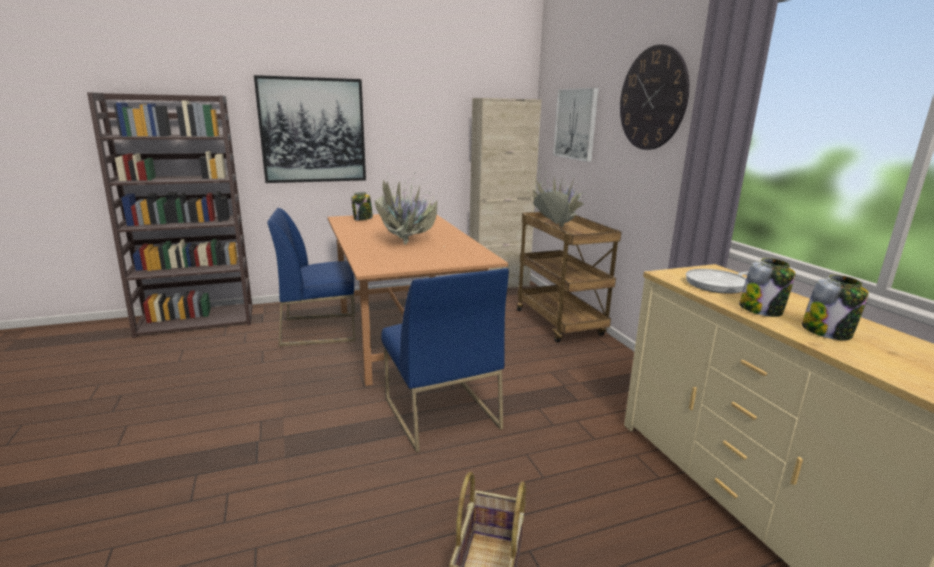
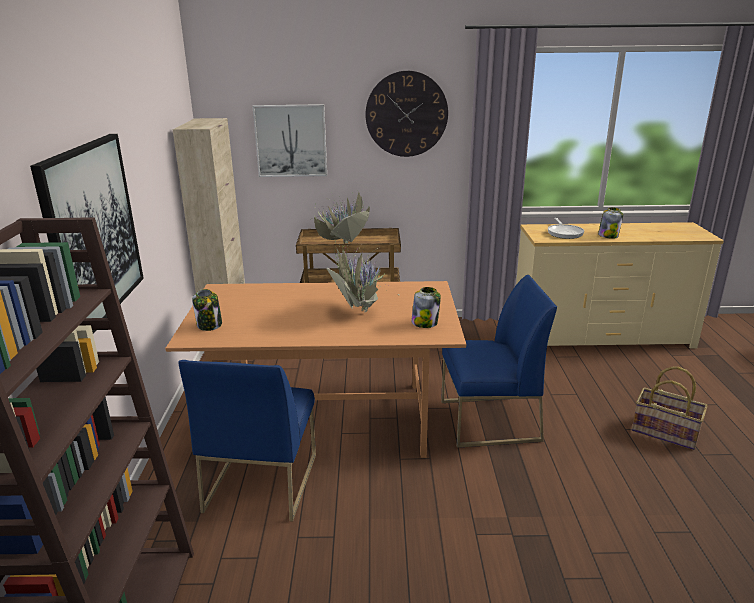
camera: 70 degrees left, 5 degrees up
(827, 332) = (637, 233): jar -> jar (425, 323)

